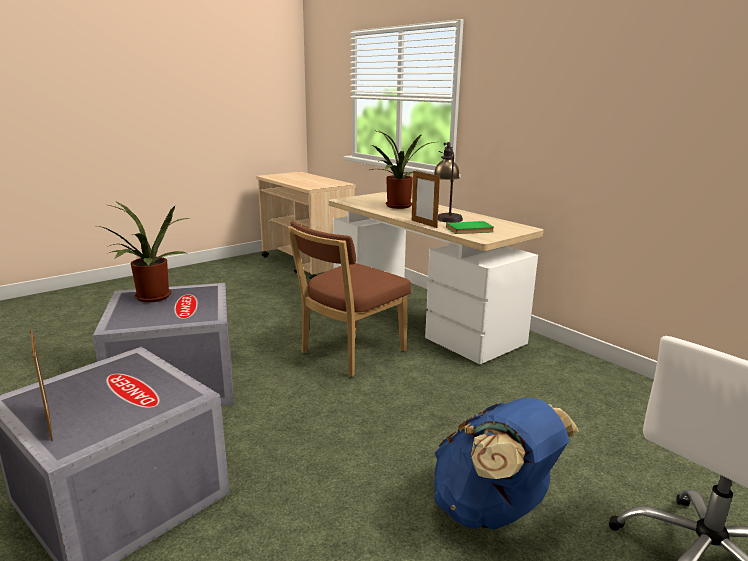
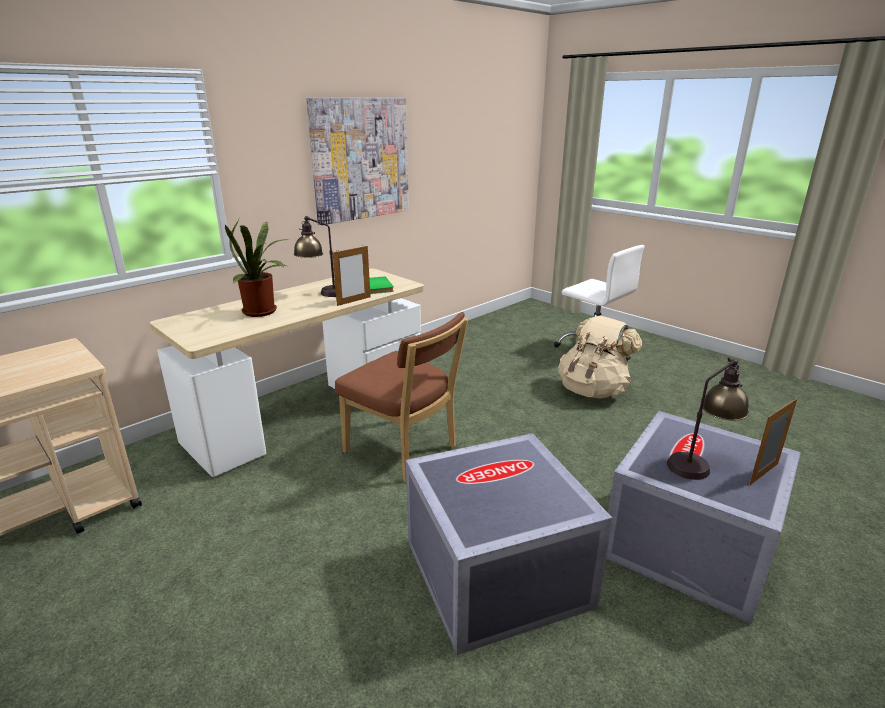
camera: 95 degrees left, 5 degrees up
(106, 390) = (700, 463): none -> table lamp
(151, 298) = (482, 507): potted plant -> none
(493, 511) = (593, 390): blue backpack -> beige backpack
(587, 105) = (360, 159): none -> picture

